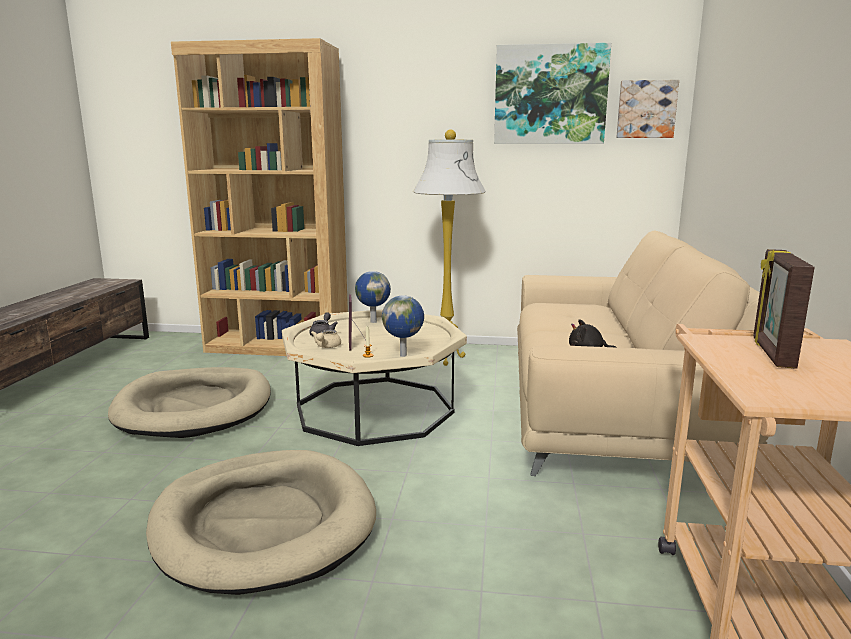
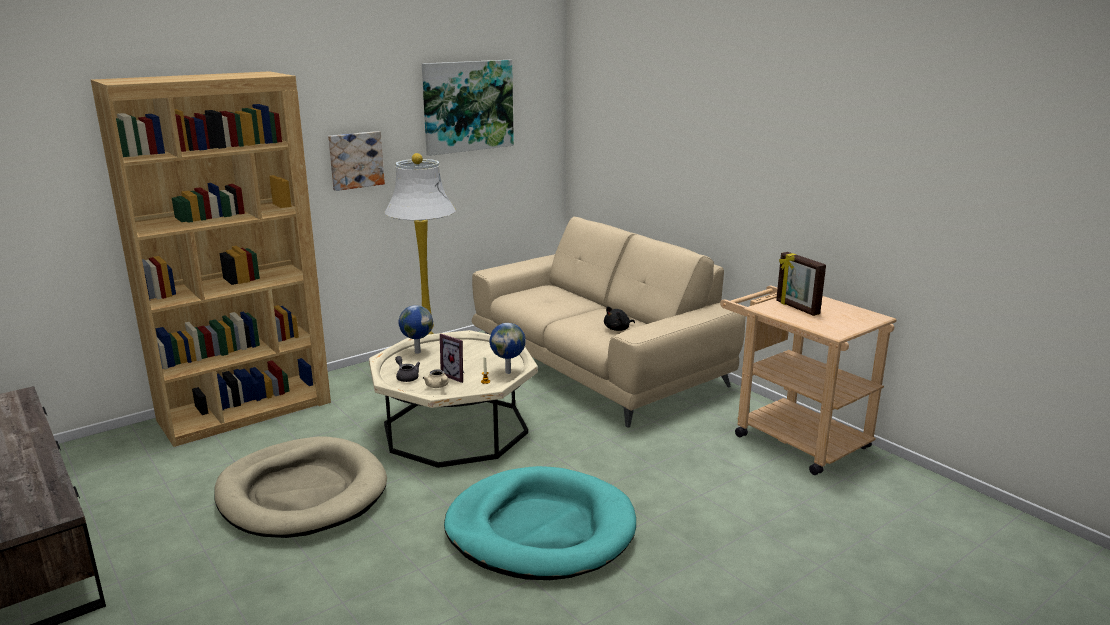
camera: 45 degrees left, 5 degrees up
(264, 524) = (540, 529): beige dog bed -> turquoise dog bed
(646, 109) = (537, 113): picture -> picture (355, 160)

